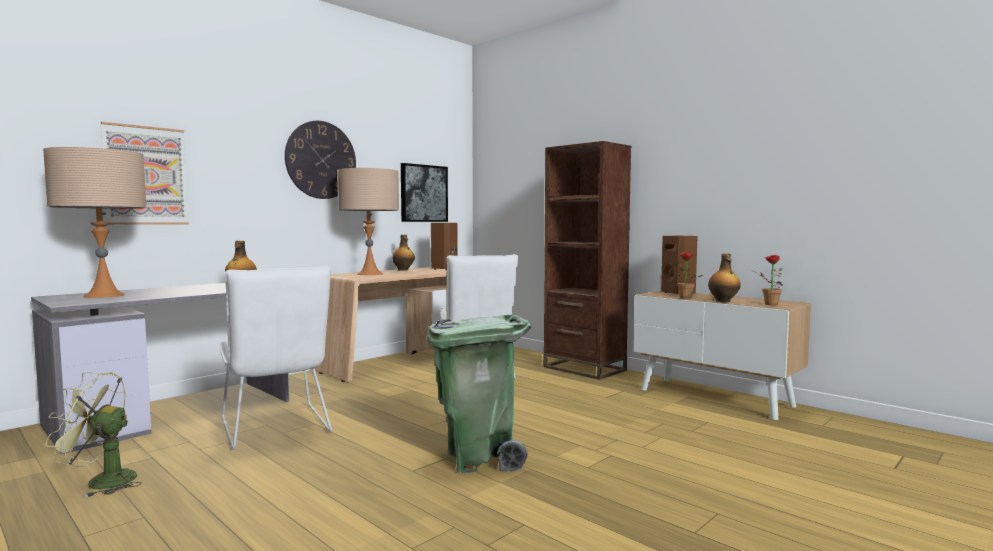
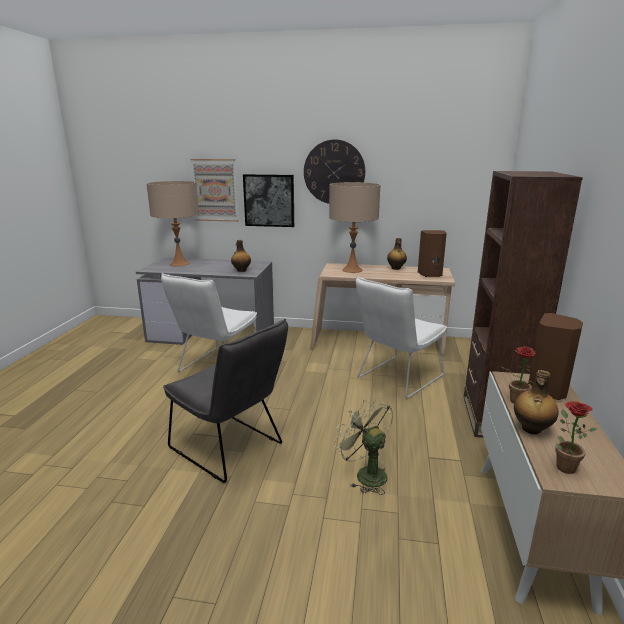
camera: 55 degrees right, 15 degrees up
(101, 482) = (124, 365): green fan -> green fan (365, 474)
(423, 193) = (439, 197): picture -> picture (269, 200)
(480, 458) = (231, 449): green trash can -> grey chair

